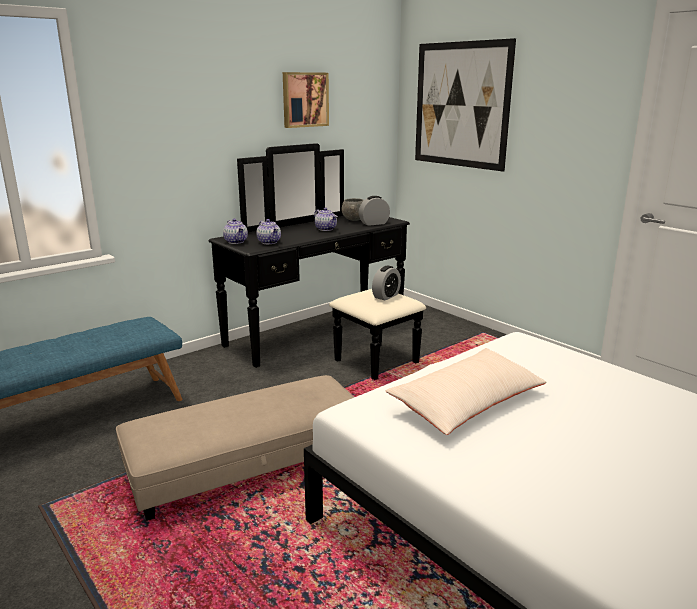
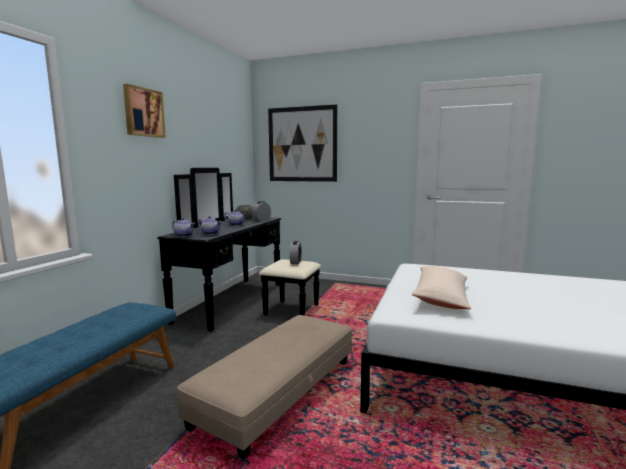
camera: 30 degrees left, 10 degrees down
(304, 99) = (208, 137): picture -> picture (143, 112)

